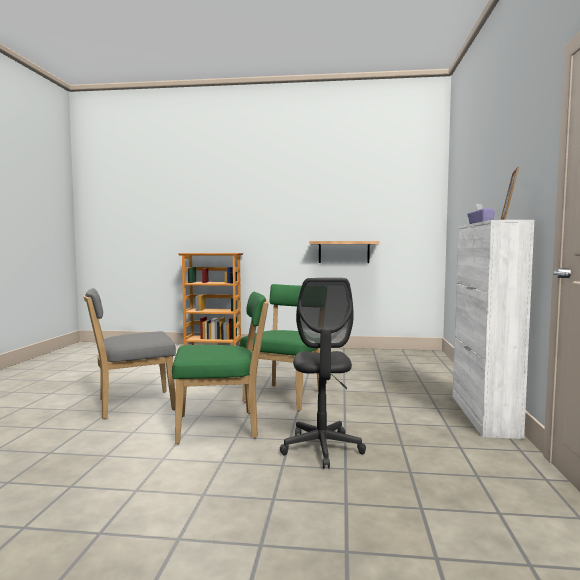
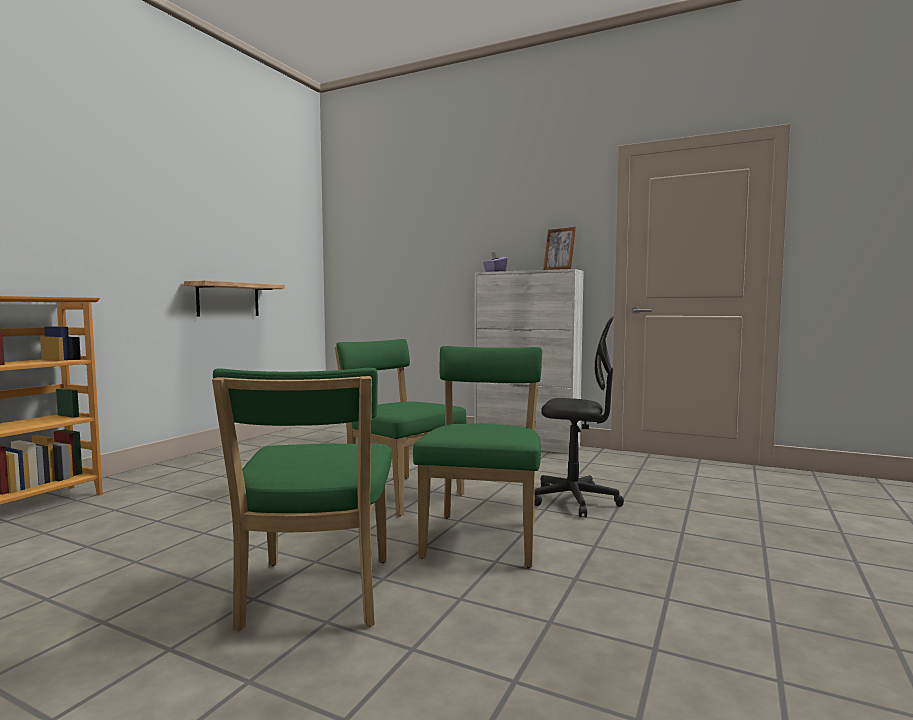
camera: 70 degrees left, 0 degrees up
(132, 405) = (315, 597): grey chair -> green chair

